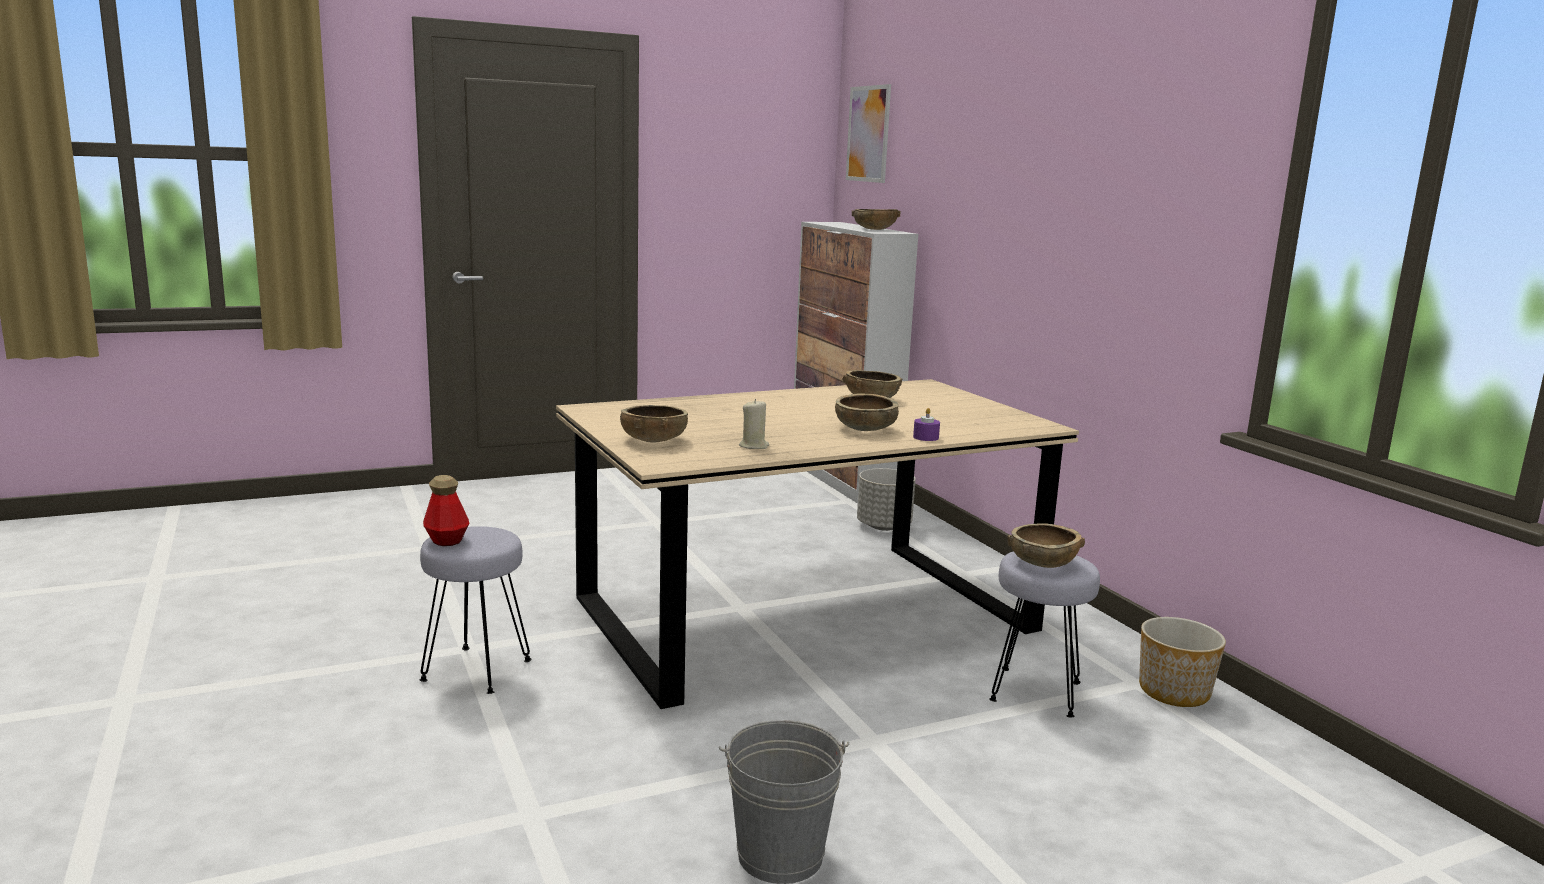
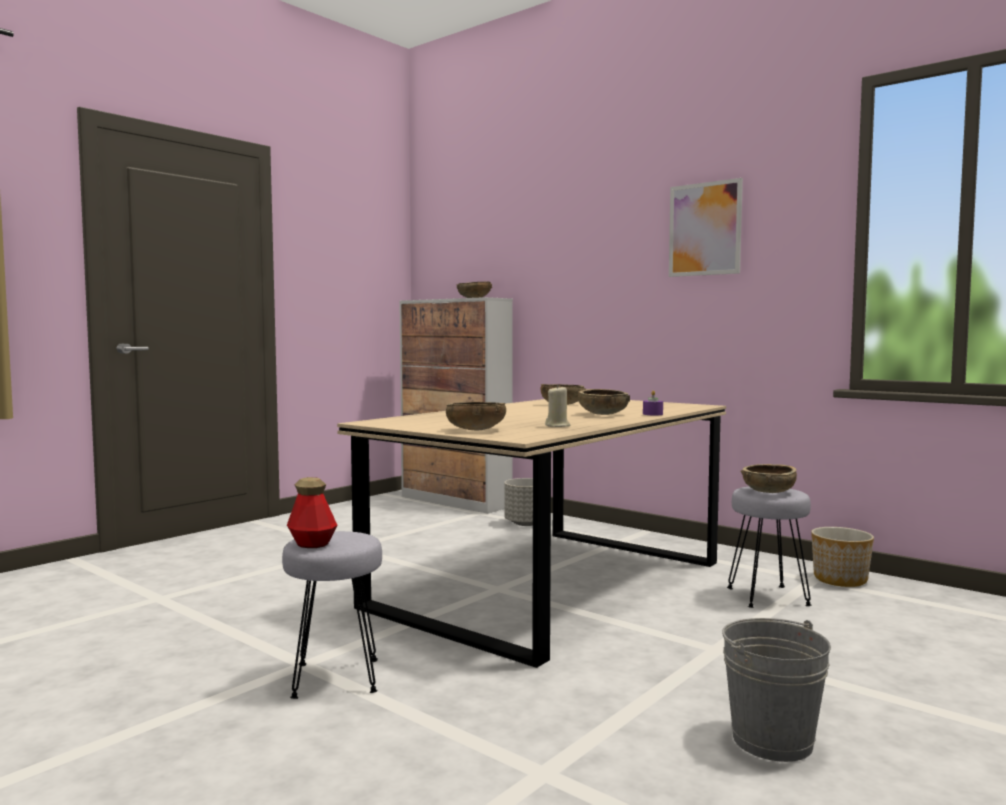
camera: 25 degrees left, 10 degrees down
(868, 134) = (447, 232): picture -> picture (704, 229)

